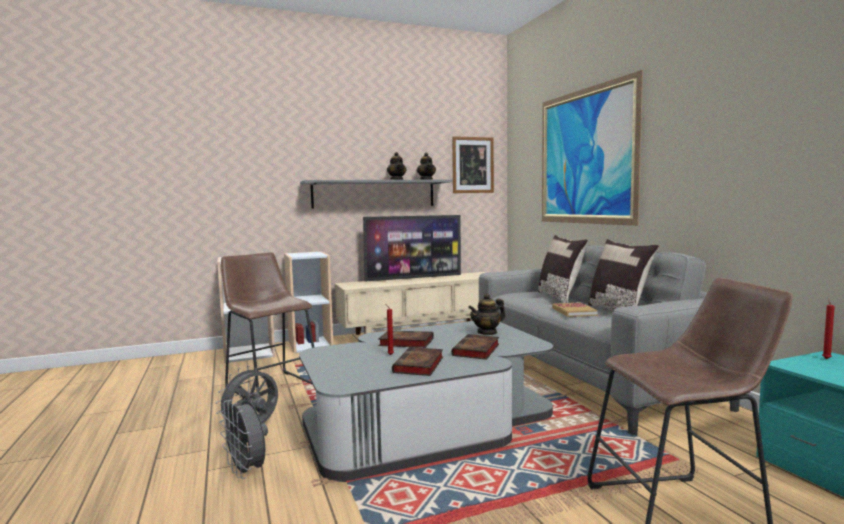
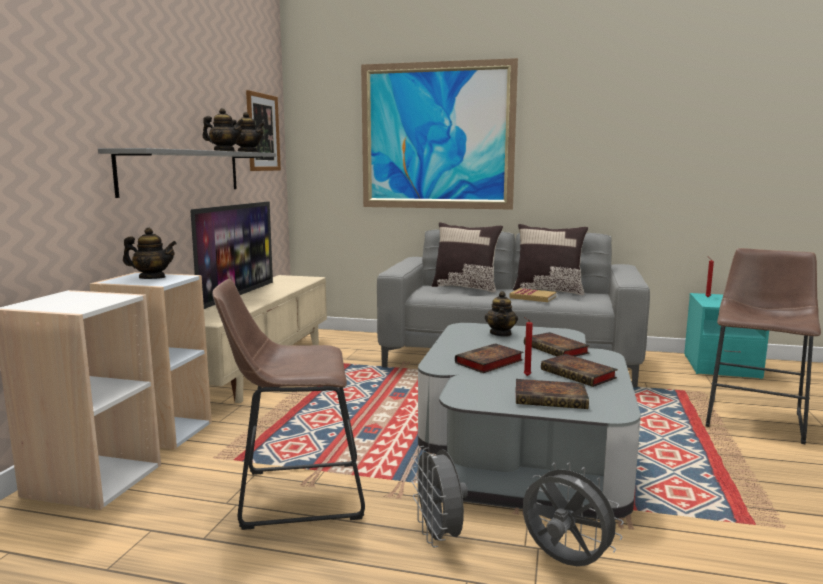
camera: 55 degrees left, 5 degrees up
(247, 472) = (564, 562): grey fan -> grey fan turned 135 degrees counterclockwise
(309, 254) = (152, 278): none -> teapot
(348, 368) = (552, 399): none -> book

